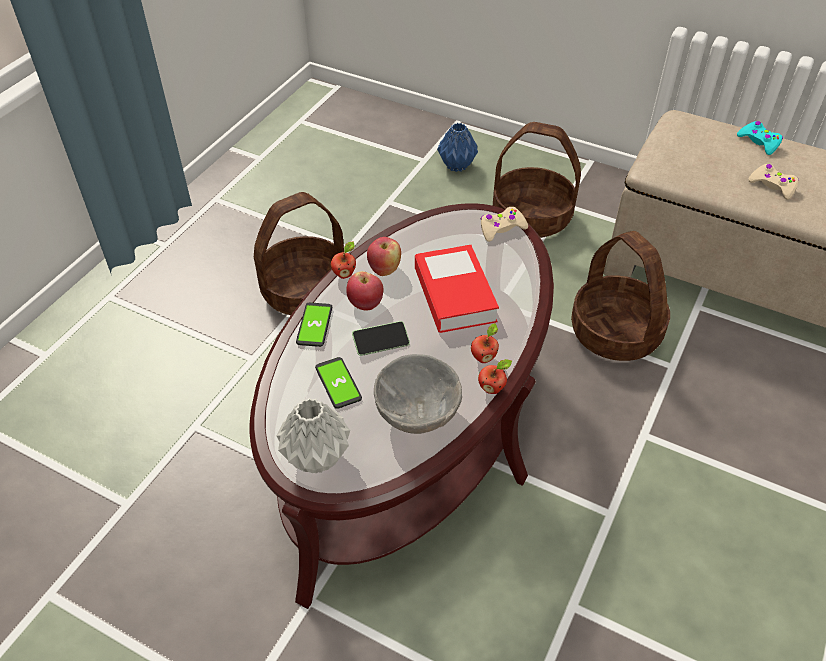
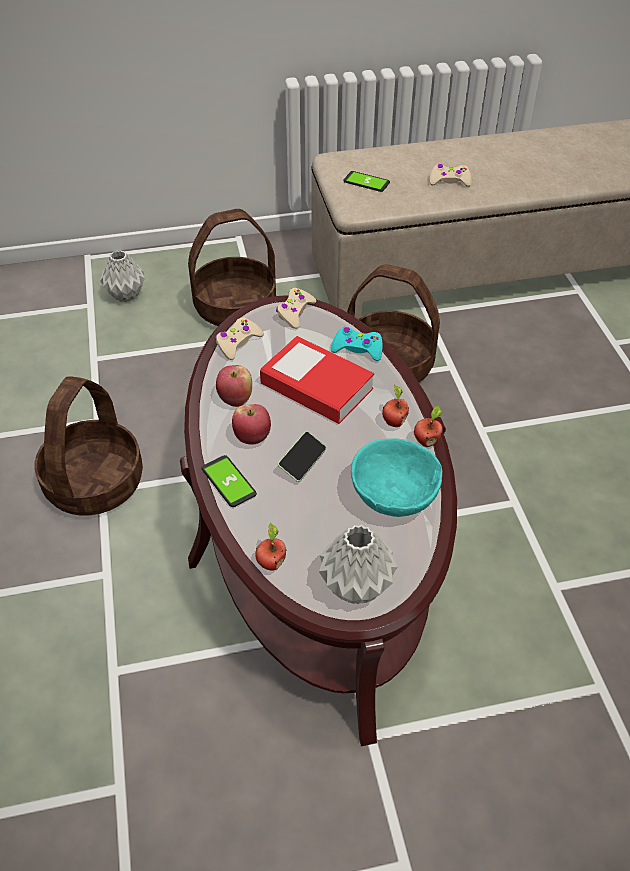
camera: 40 degrees left, 0 degrees up
(338, 383) = (304, 516): phone -> phone (366, 182)
(344, 274) = (205, 423): apple -> apple (271, 563)
(418, 414) = (395, 497): grey bowl -> turquoise bowl
(432, 228) = (238, 343): none -> beige game controller
(456, 165) = (125, 295): blue vase -> grey vase
(759, 142) = (407, 152): turquoise game controller -> turquoise game controller (357, 349)

